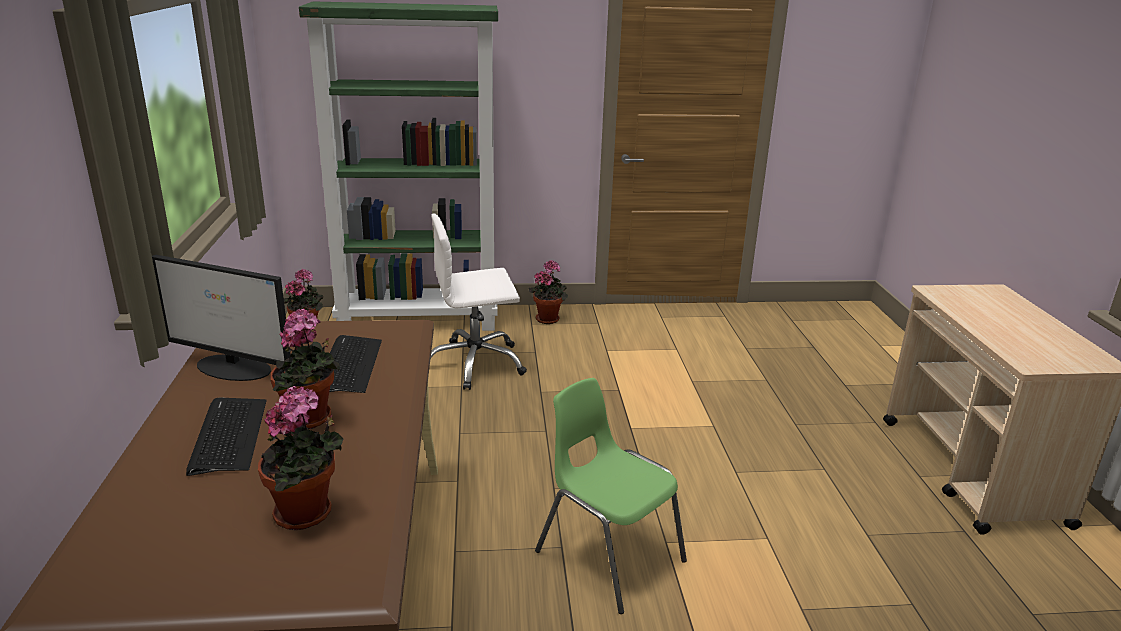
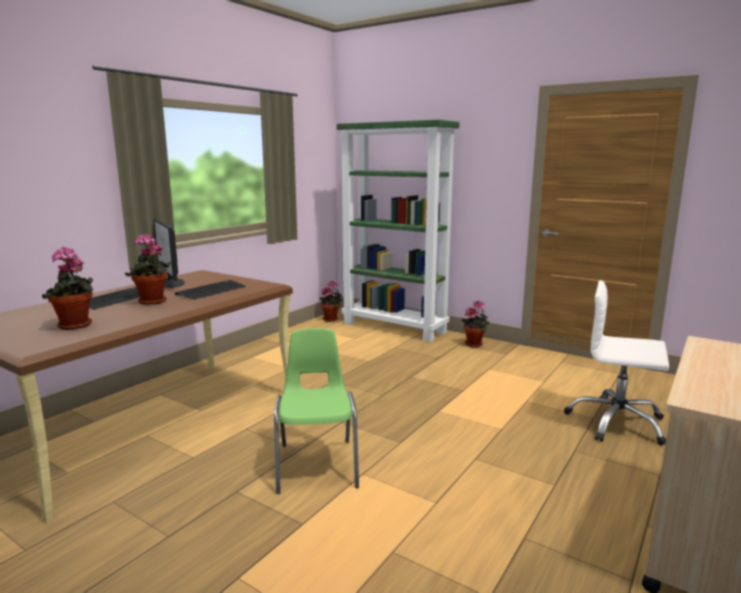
camera: 40 degrees right, 10 degrees down
(475, 364) = (393, 354): white office chair -> white office chair (616, 423)

